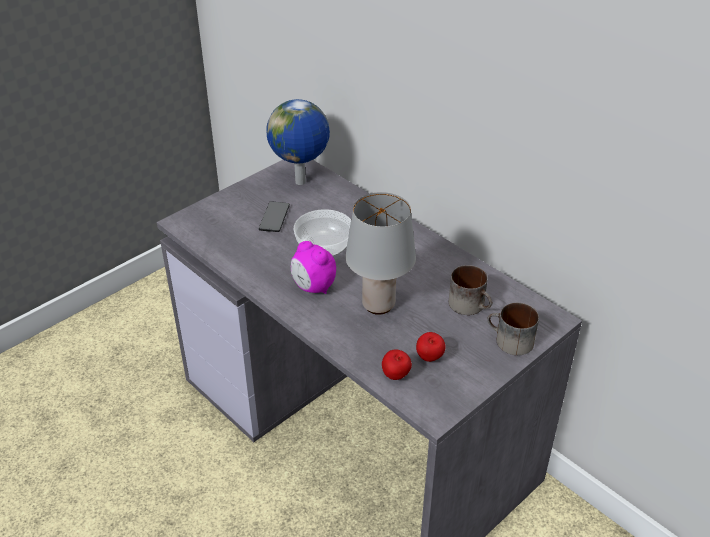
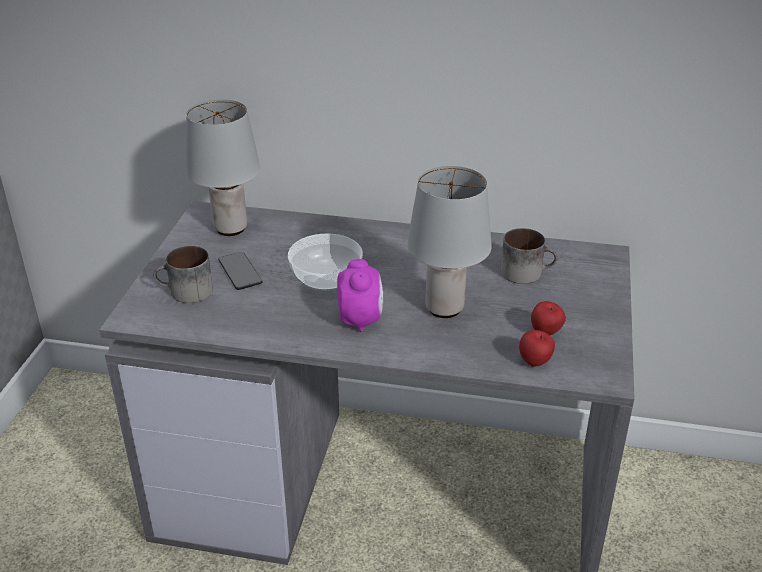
camera: 35 degrees left, 5 degrees down
(301, 182) = (231, 229): globe -> grey table lamp
(313, 287) = (360, 320): alarm clock -> alarm clock turned 105 degrees counterclockwise
(509, 341) = (594, 288): mug -> mug (185, 292)

